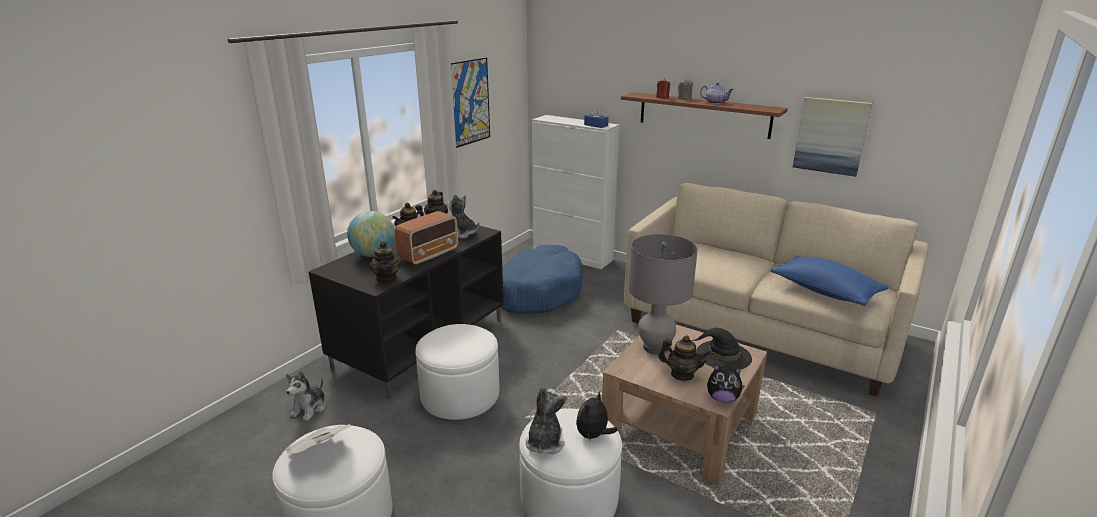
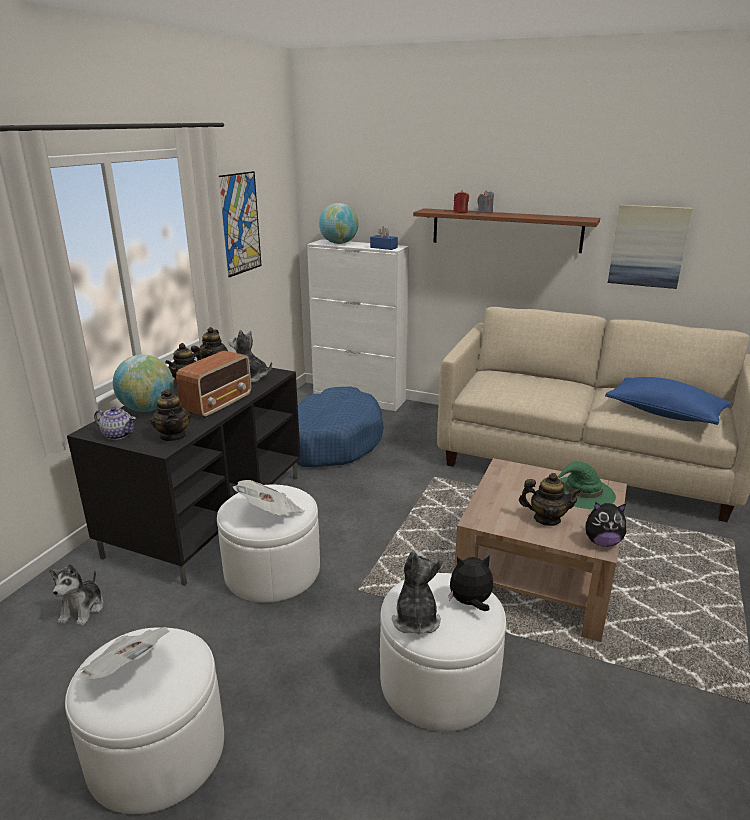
camera: 10 degrees left, 0 degrees up
(457, 347) = (270, 513): none -> newspaper
(559, 119) = (339, 243): none -> globe
(593, 435) = (470, 603): plush toy -> plush toy turned 60 degrees clockwise
(655, 347) = (505, 491): grey table lamp -> none
(715, 102) = (521, 215): teapot -> teapot (118, 435)
(723, 355) = (582, 492): black hat -> green hat

